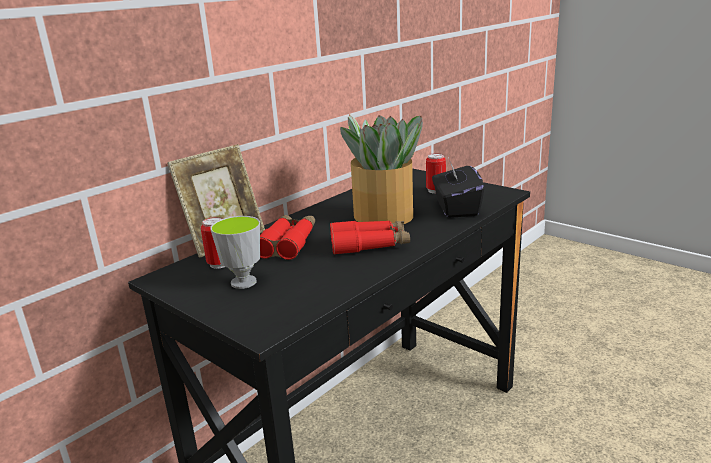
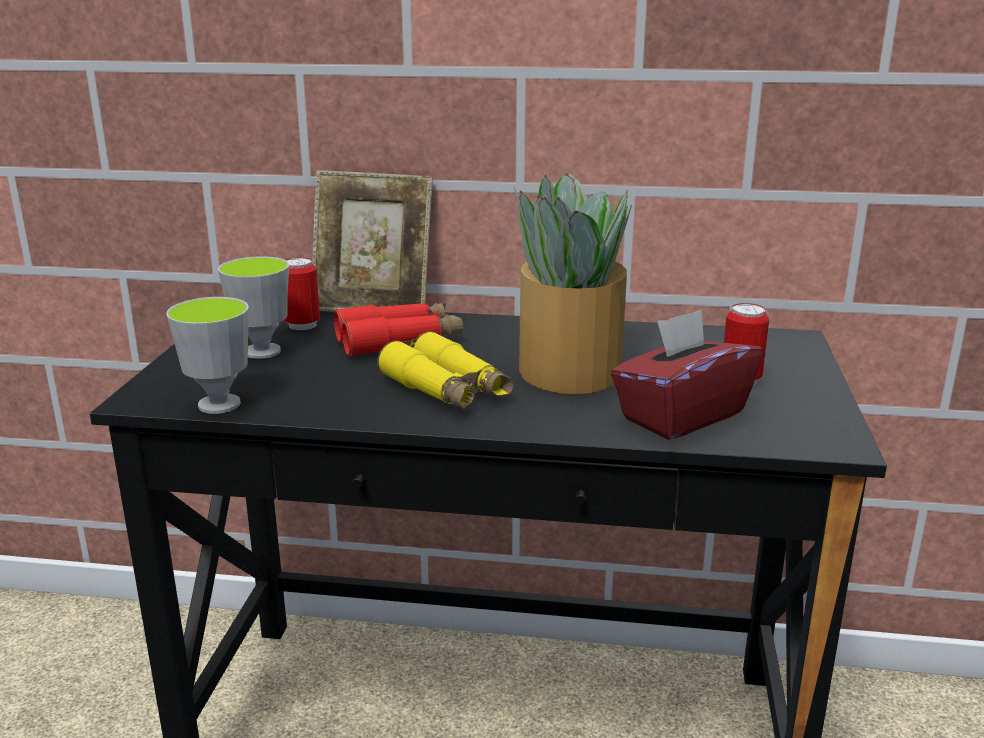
camera: 55 degrees right, 0 degrees up
(308, 307) = (219, 404): none -> cup
(369, 245) = (447, 390): red binoculars -> yellow binoculars
(456, 208) = (681, 415): black tissue box -> red tissue box

